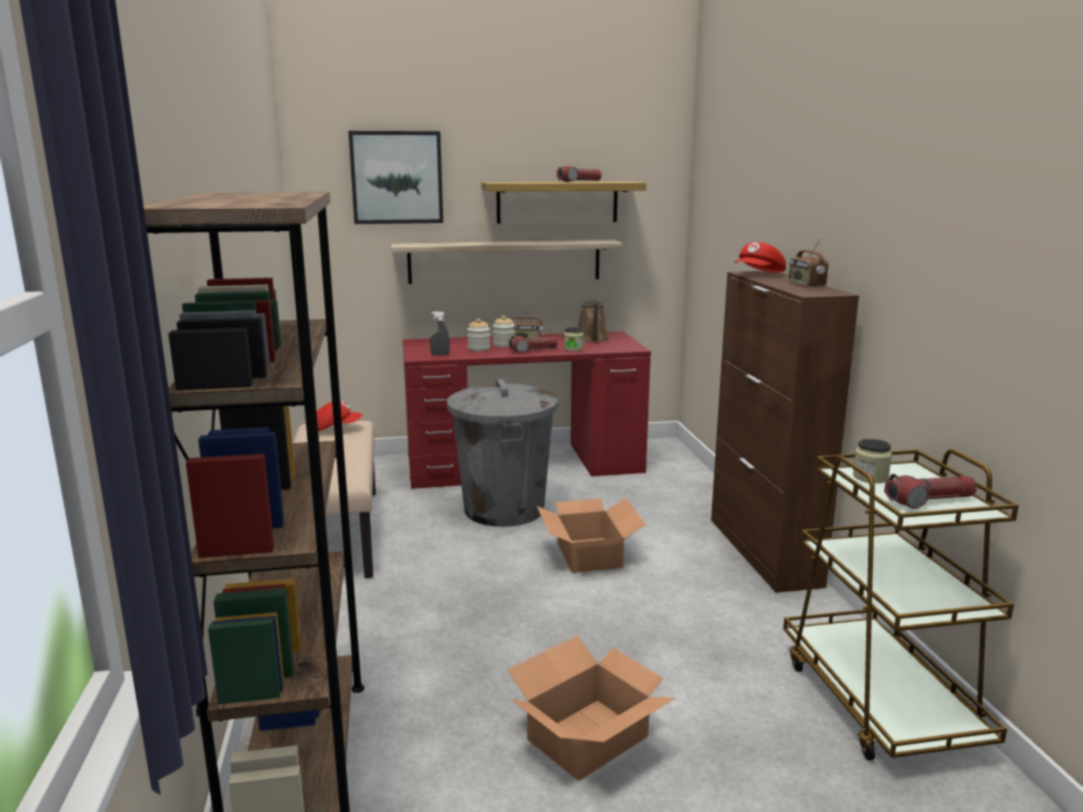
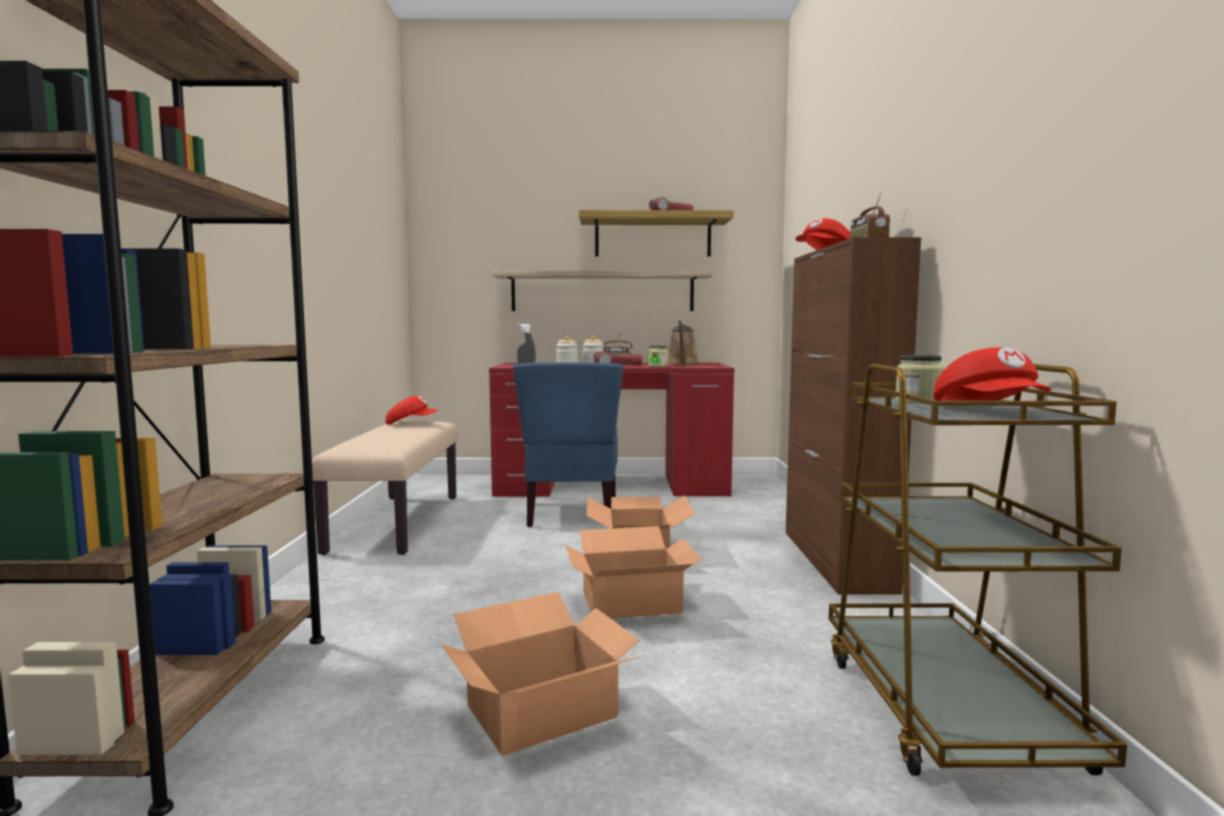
camera: 10 degrees right, 10 degrees down
(396, 177) = (504, 213): picture -> none
(503, 509) = (571, 514): grey trash can -> blue chair
(610, 618) = (632, 602): none -> cardboard box
(929, 501) = (989, 411): flashlight -> red cap

